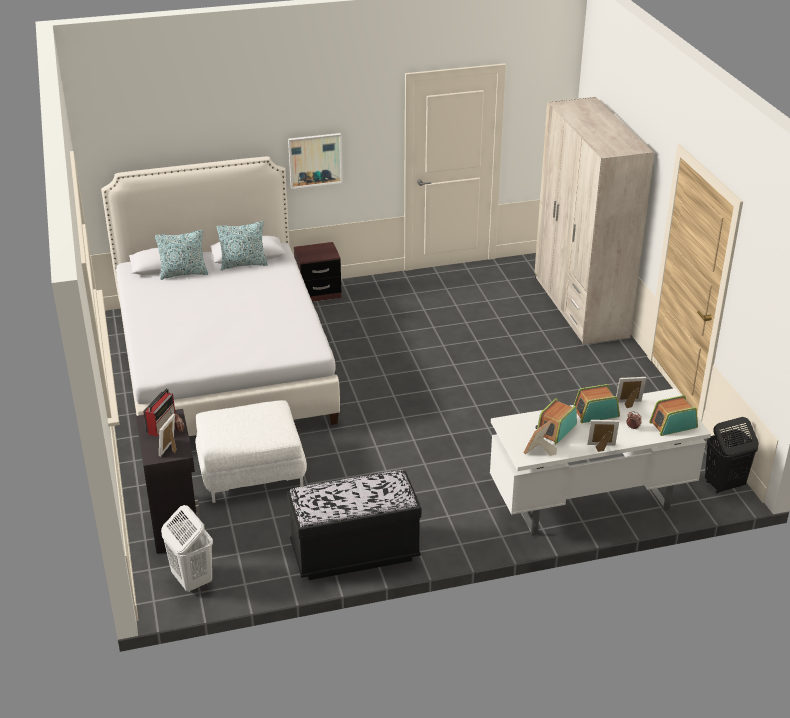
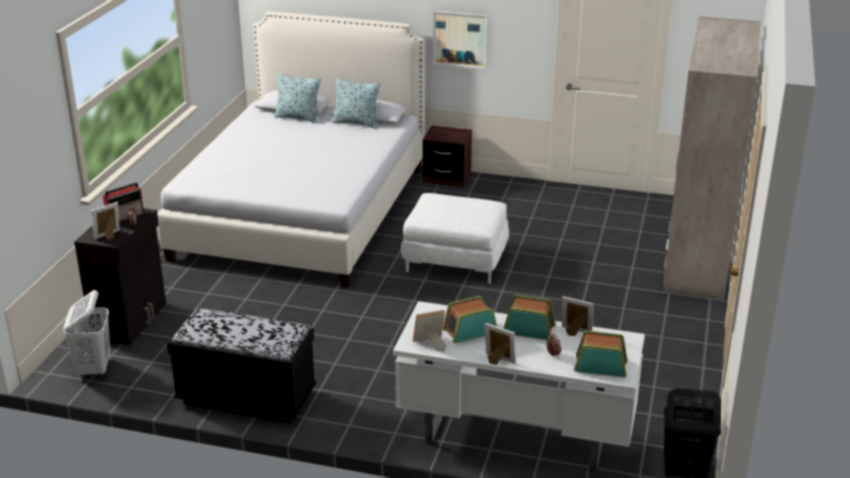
camera: 30 degrees right, 5 degrees down
(252, 470) = (235, 301): white ottoman -> white ottoman (456, 259)

